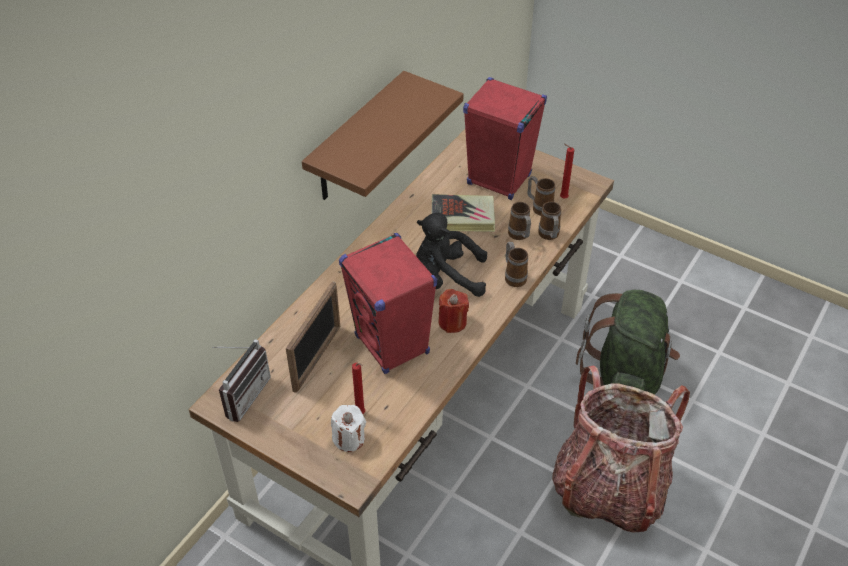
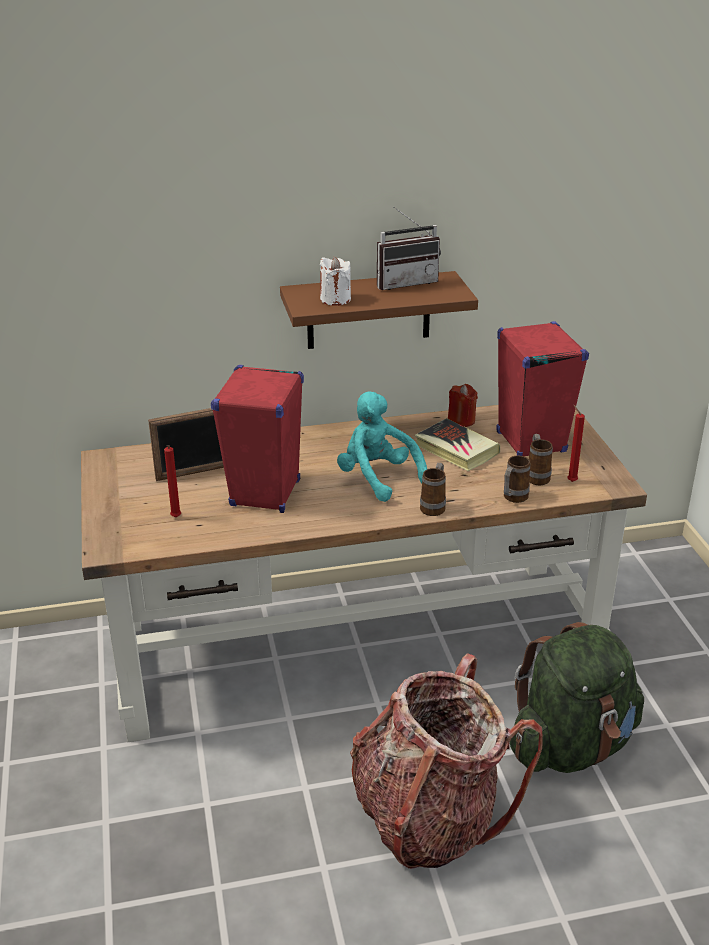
camera: 45 degrees right, 15 degrees down
(242, 394) = (123, 462): radio -> radio (405, 282)
(349, 439) = (144, 526): white candle -> white candle (335, 299)
(447, 277) = (377, 478): black plush toy -> turquoise plush toy
(452, 322) = (334, 506): red candle -> red candle (461, 420)
(520, 236) = (485, 485): mug -> none

